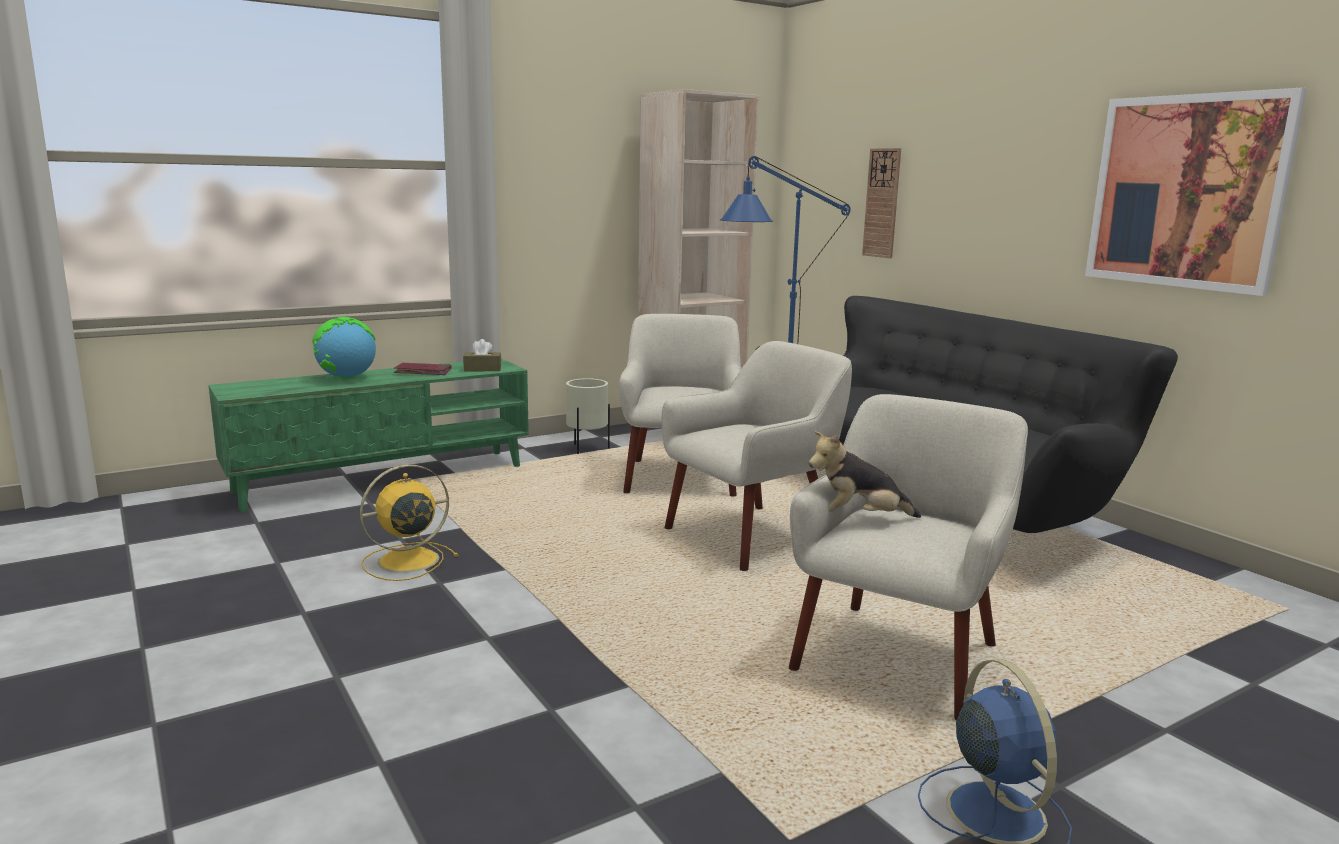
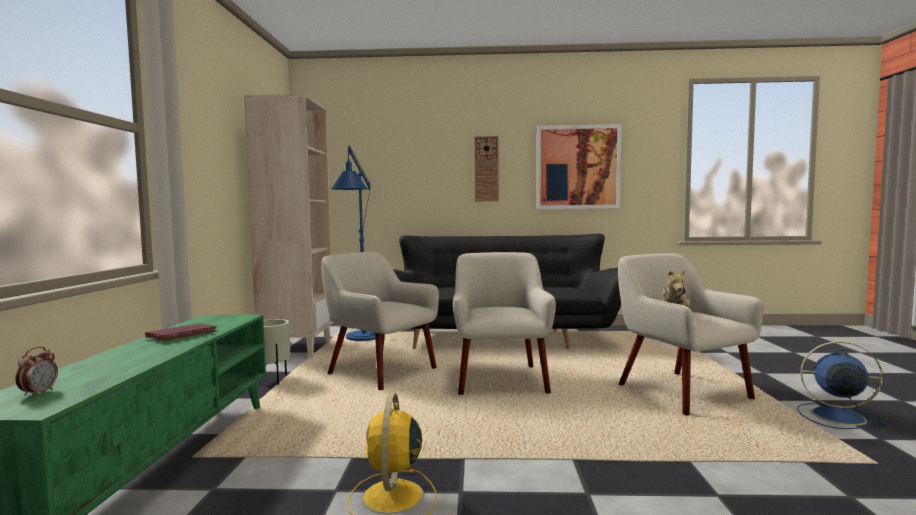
camera: 55 degrees left, 10 degrees down
(260, 386) = (39, 393): none -> alarm clock
(346, 378) = (122, 358): globe -> none
(482, 369) = (227, 322): brown tissue box -> none
(882, 203) = (393, 181): wall clock -> wall clock (486, 169)

